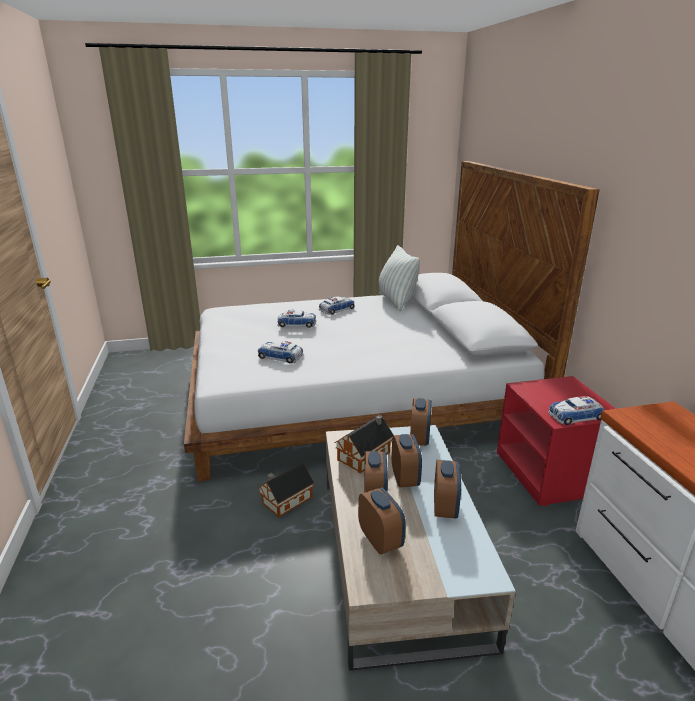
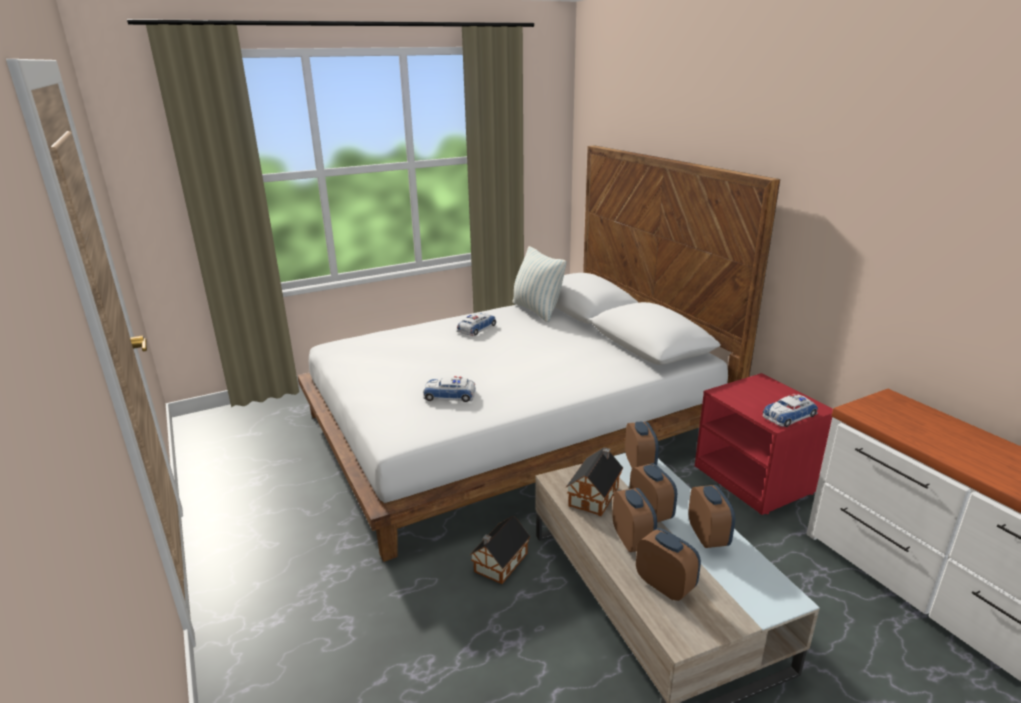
camera: 15 degrees left, 0 degrees up
(296, 324) = (443, 352): toy car -> none

